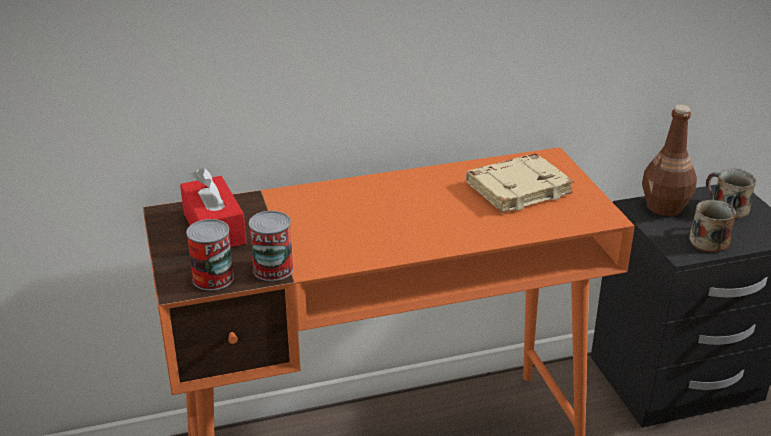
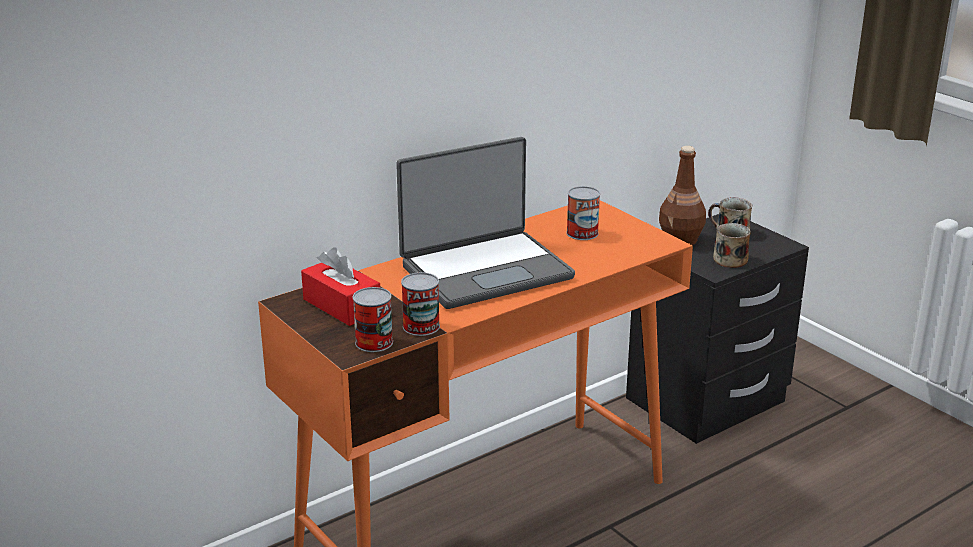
camera: 20 degrees left, 5 degrees down
(385, 214) = (485, 270): none -> laptop
(518, 188) = (582, 233): beige book -> can

